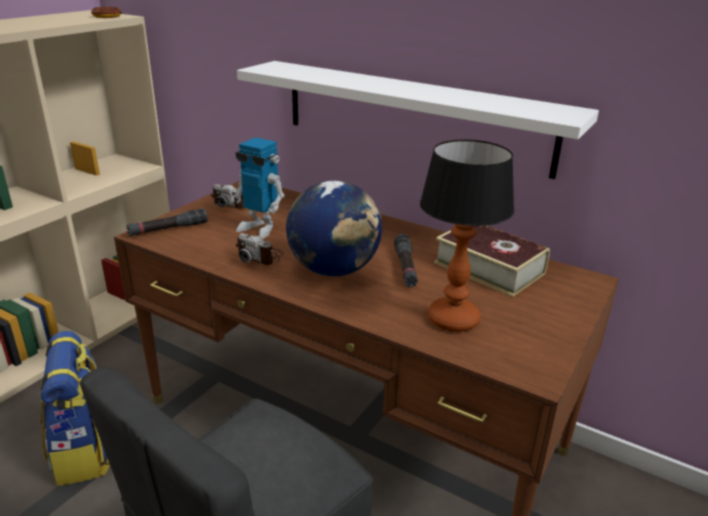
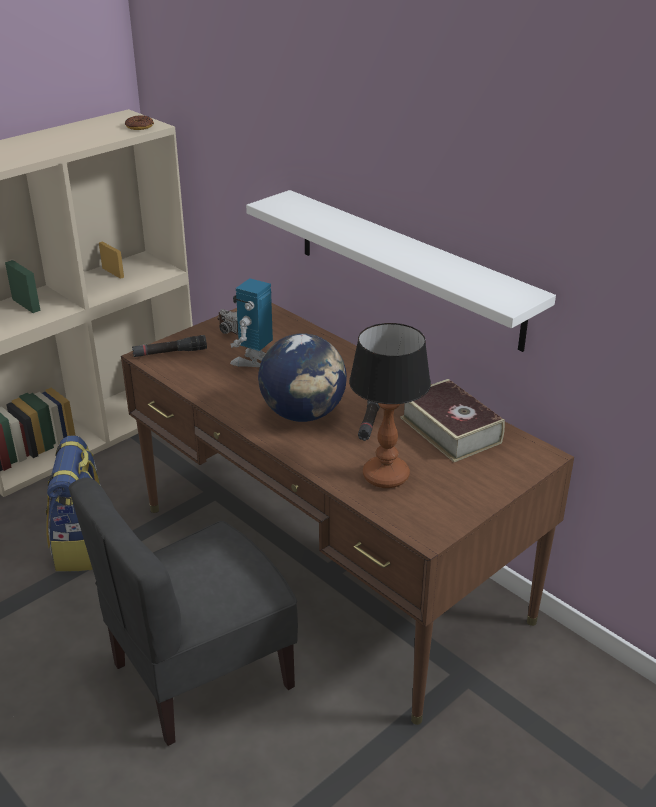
camera: 15 degrees right, 5 degrees up
(259, 228) = (253, 361): toy robot -> toy robot turned 75 degrees clockwise
(260, 256) = (242, 392): camera -> none

